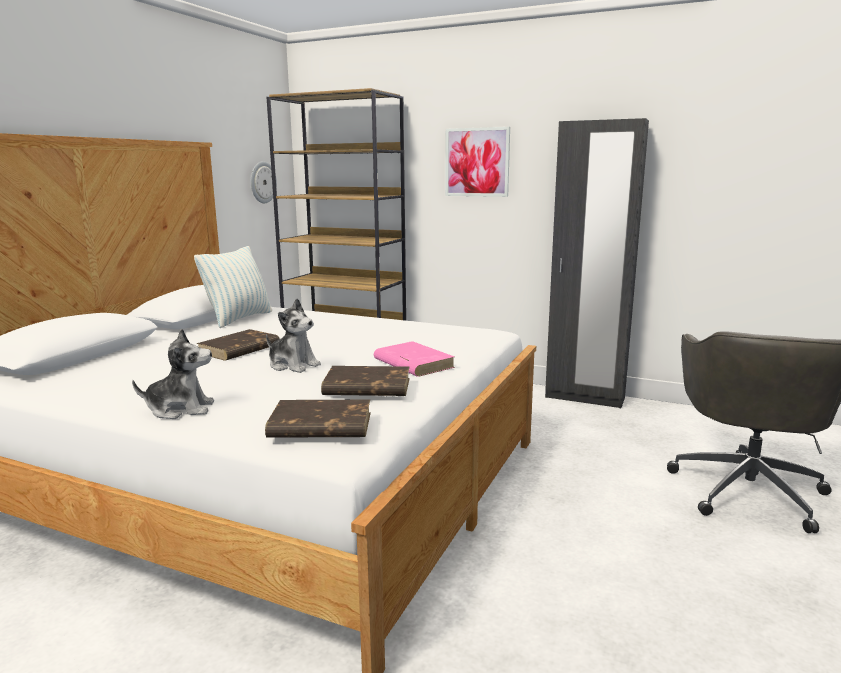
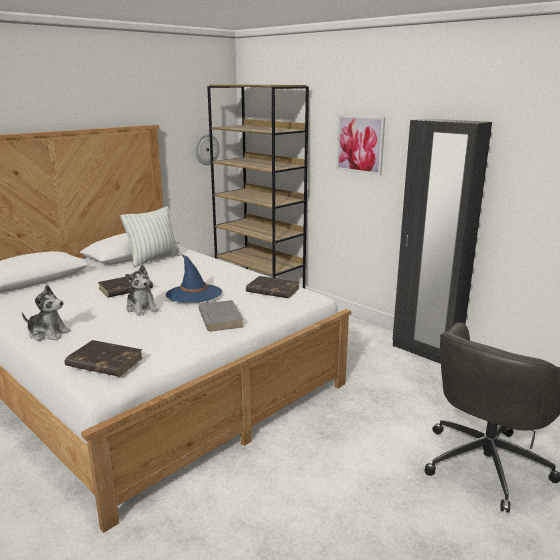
camera: 20 degrees right, 5 degrees up
(344, 344) = (194, 294): none -> blue hat
(366, 387) = (163, 336): brown book -> brown book (272, 290)
(413, 363) = (220, 318): pink book -> grey book

